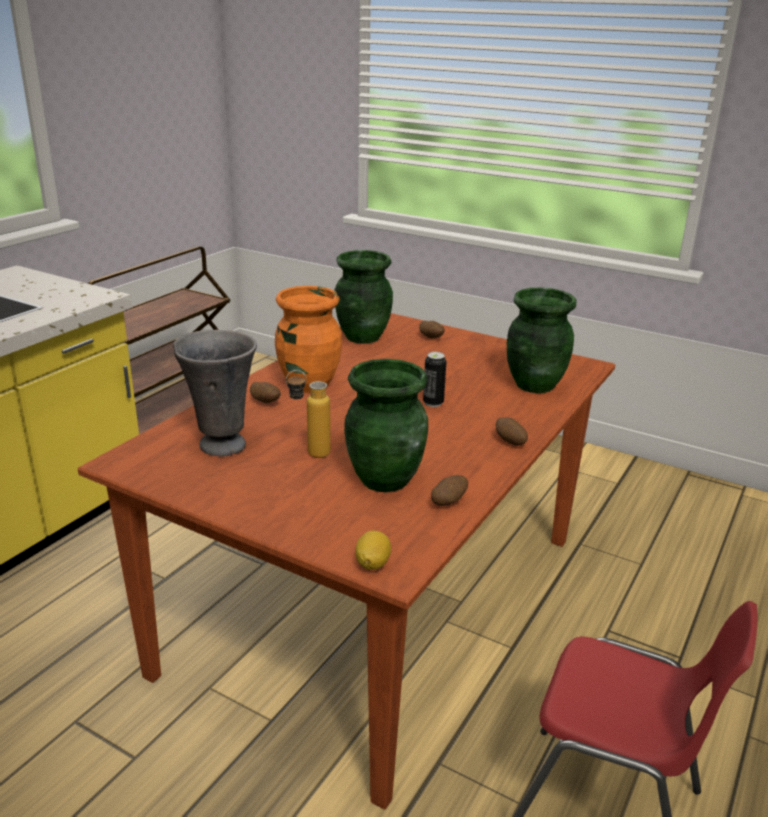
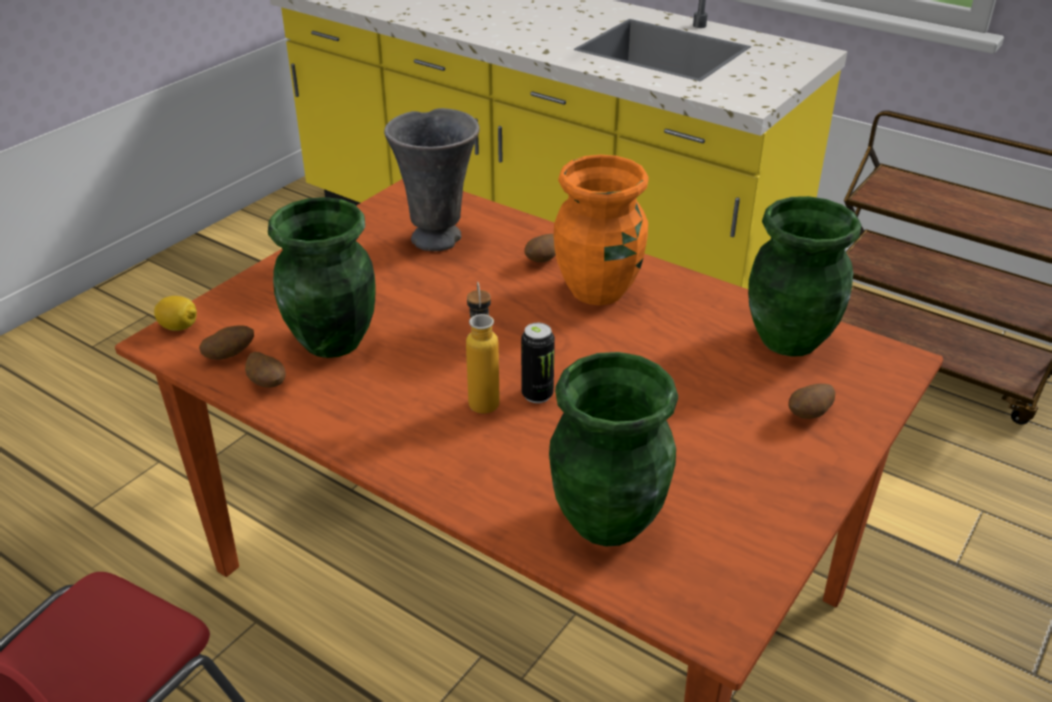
camera: 95 degrees right, 10 degrees up
(309, 454) = (406, 291): bottle -> bottle (483, 397)
(510, 442) = (402, 457): potato -> potato (230, 355)

